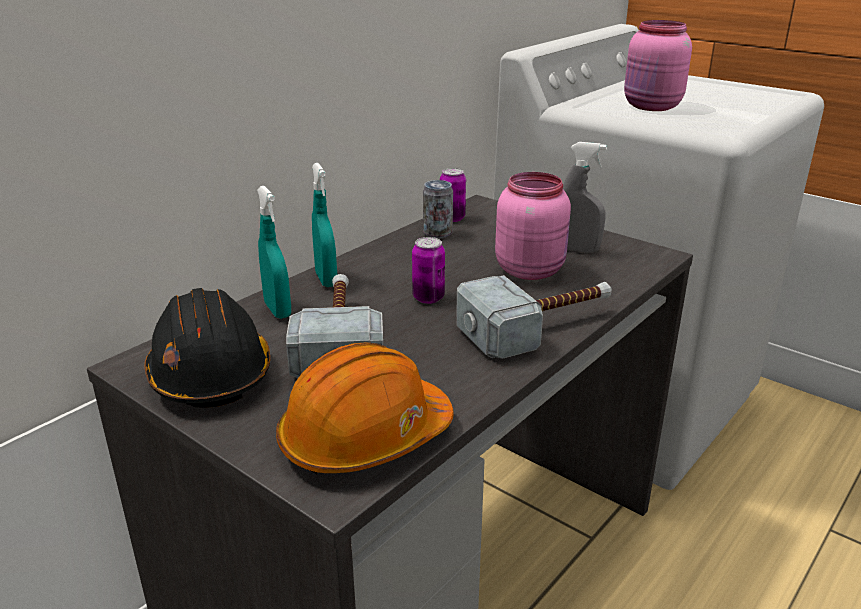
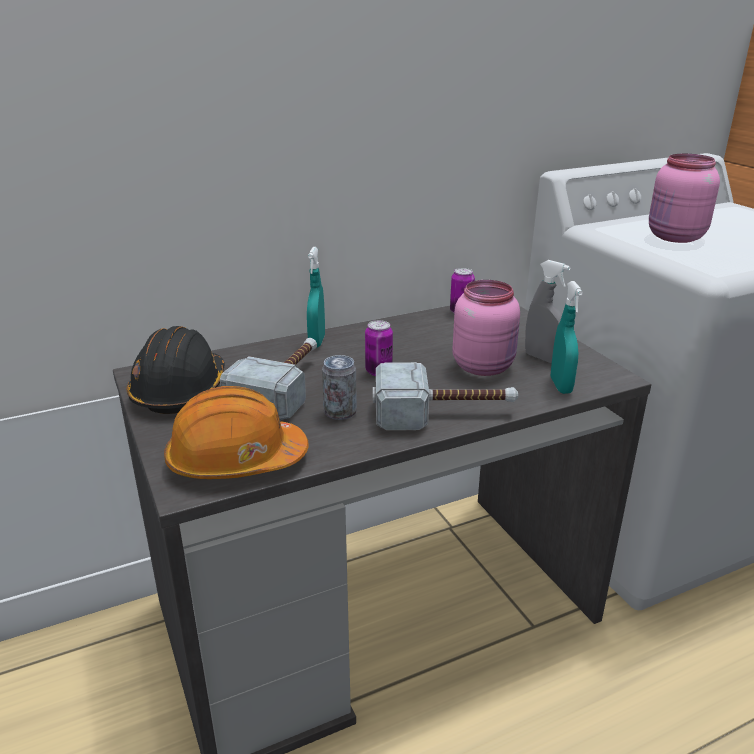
camera: 25 degrees right, 0 degrees up
(277, 310) = (262, 357): turquoise spray bottle -> turquoise spray bottle (561, 386)
(437, 233) = (436, 322): can -> can (340, 412)

